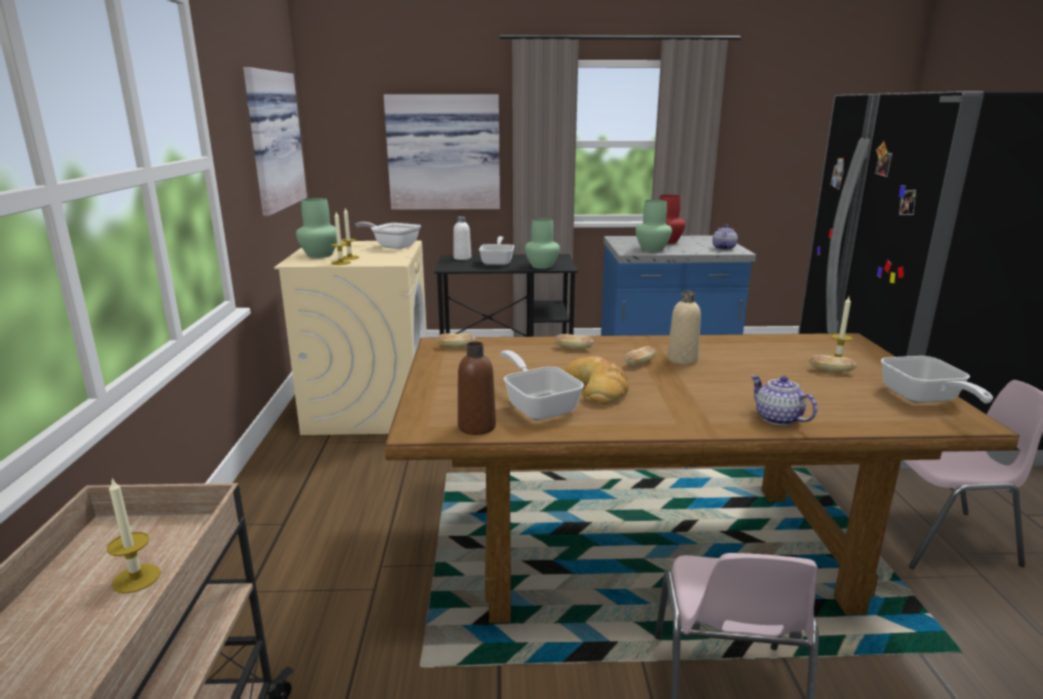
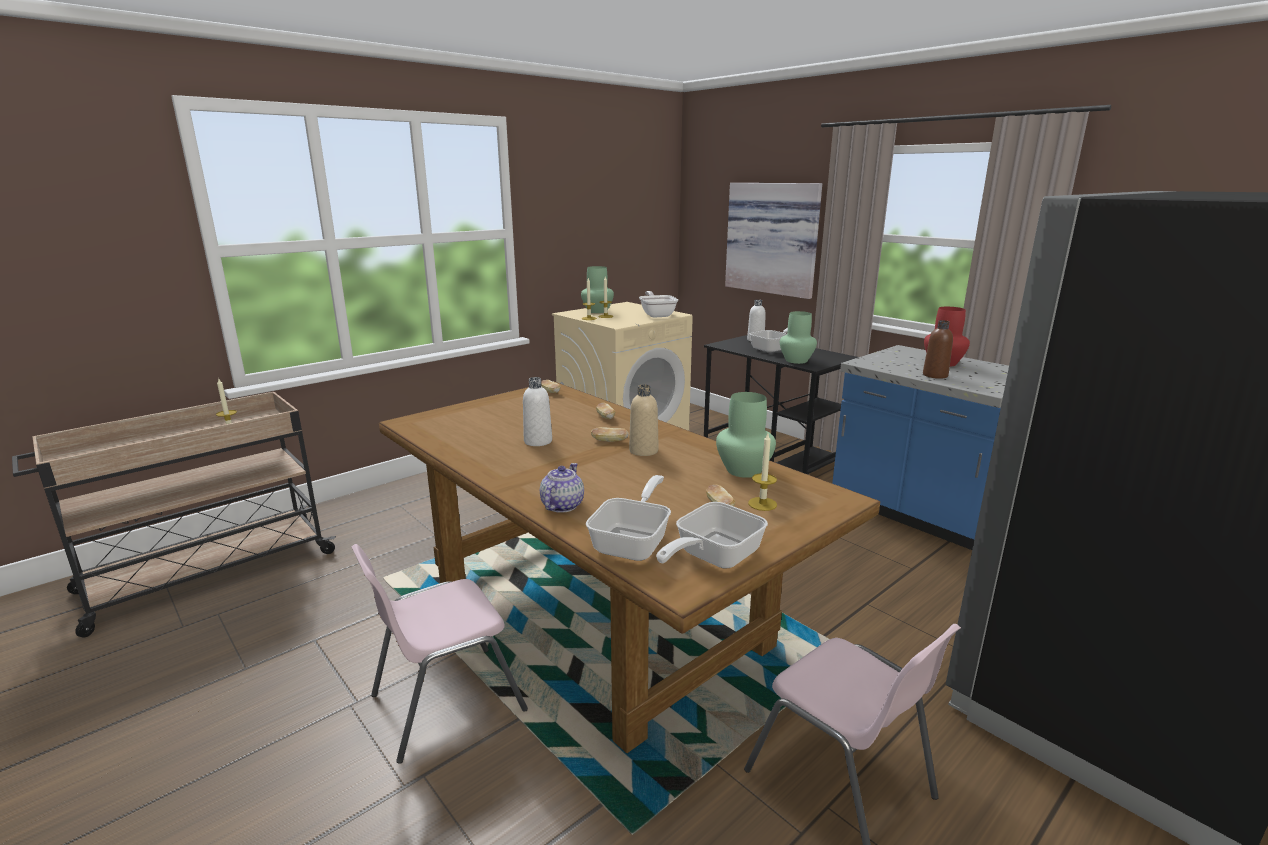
camera: 50 degrees right, 0 degrees up
(271, 140) = (613, 219): picture -> none
(477, 427) = (426, 431): brown bottle -> brown bottle (935, 375)
(538, 405) = (480, 435): frying pan -> frying pan (634, 541)
(597, 387) = (538, 441): bread -> white bottle
(652, 249) = (896, 365): green vase -> green vase (745, 470)
(723, 248) = (984, 383): teapot -> none

